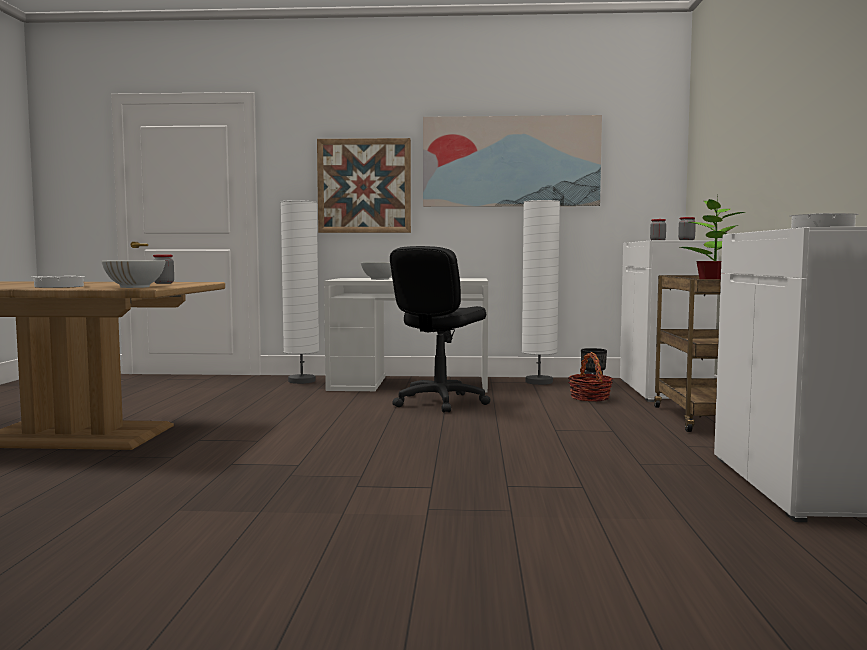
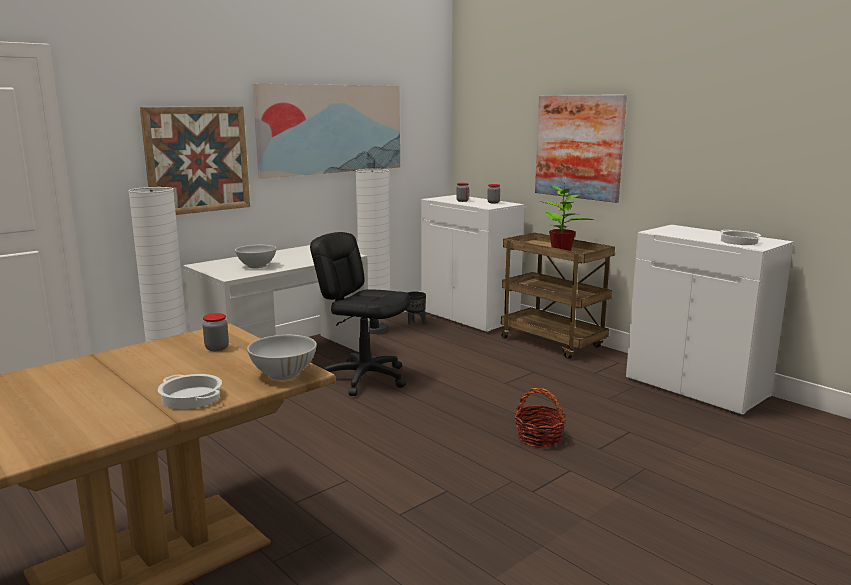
camera: 45 degrees left, 10 degrees up
(439, 402) = (365, 378): black office chair -> black office chair turned 135 degrees clockwise
(590, 398) = (448, 340): basket -> basket (539, 438)
(759, 150) = (579, 147): none -> picture

